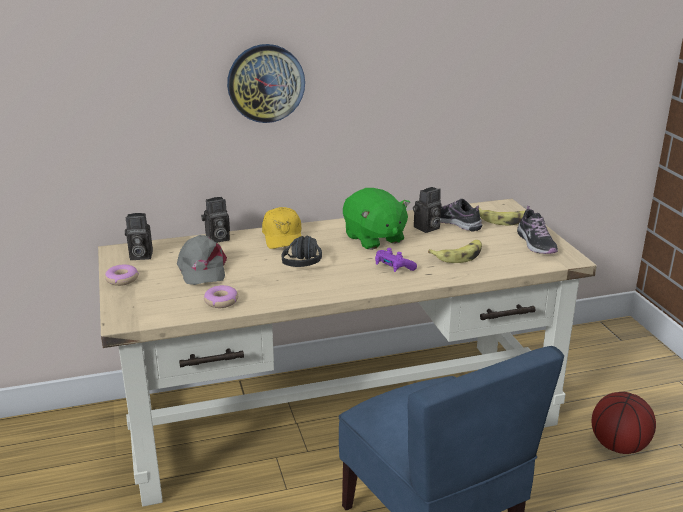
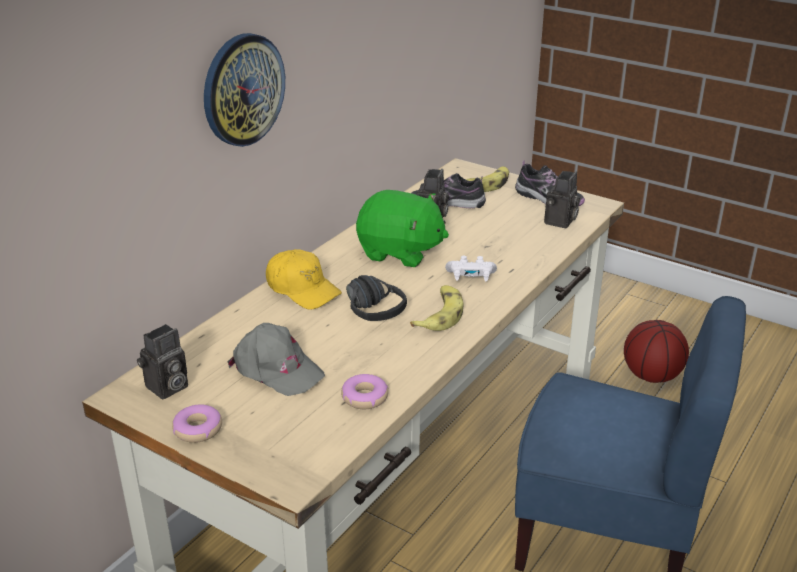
camera: 40 degrees left, 5 degrees up
(217, 239) = (228, 324): camera -> camera (560, 222)
(393, 268) = (471, 277): purple game controller -> white game controller
(459, 256) = (506, 239): banana -> banana (440, 315)

